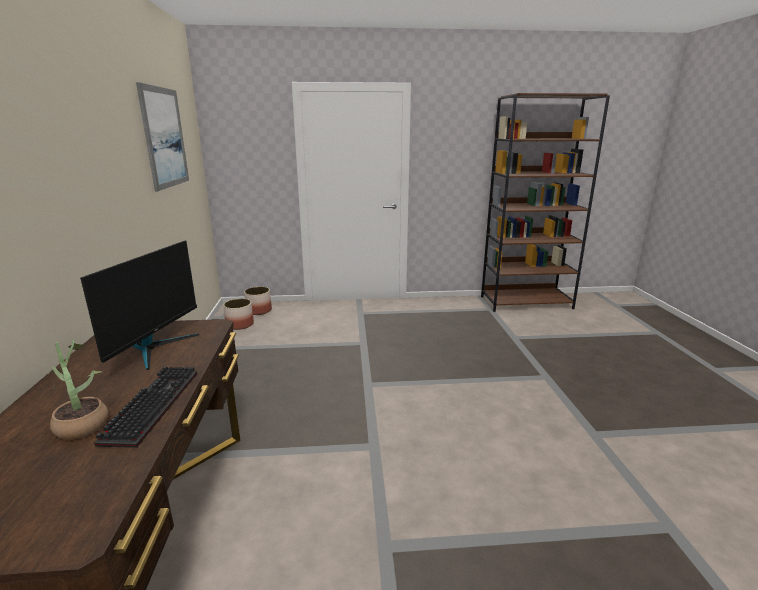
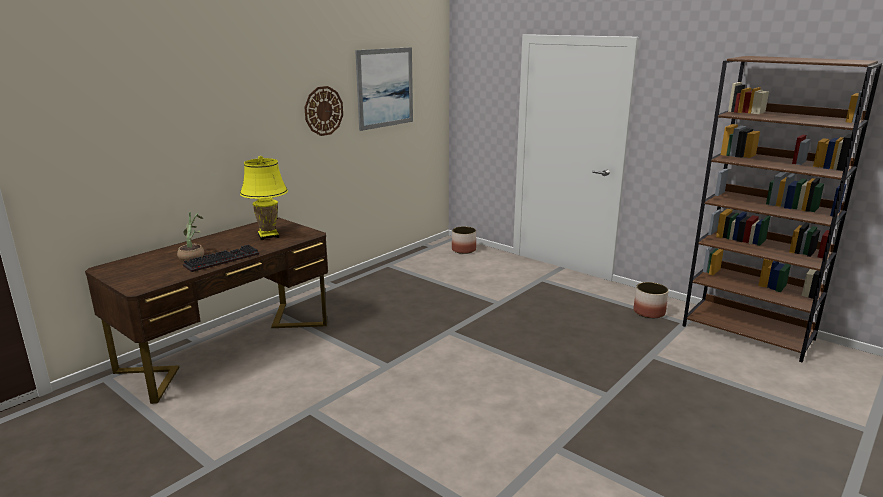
camera: 45 degrees right, 0 degrees up
(123, 163) = (323, 111): none -> wall clock
(155, 348) = (268, 236): monitor -> yellow table lamp
(240, 325) = (434, 256): planter -> planter (649, 312)

